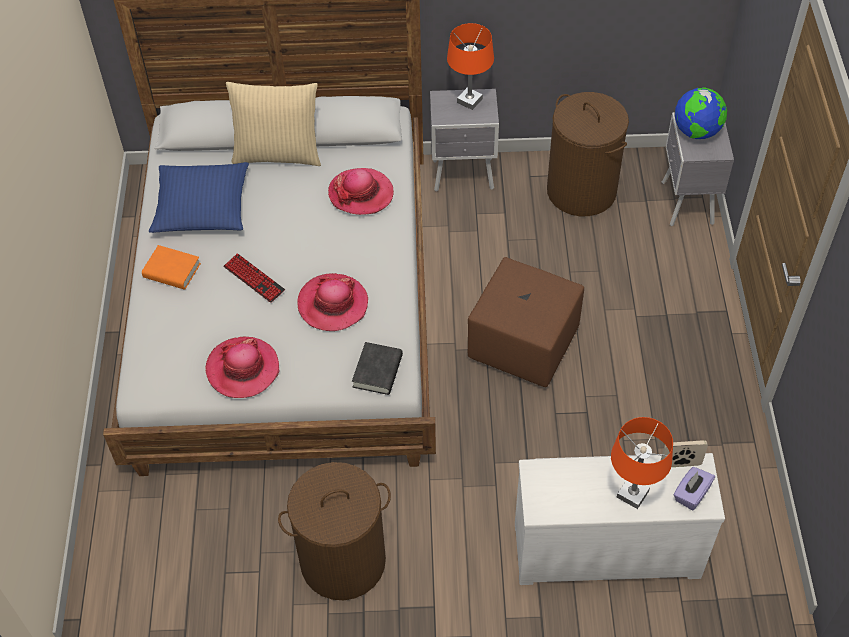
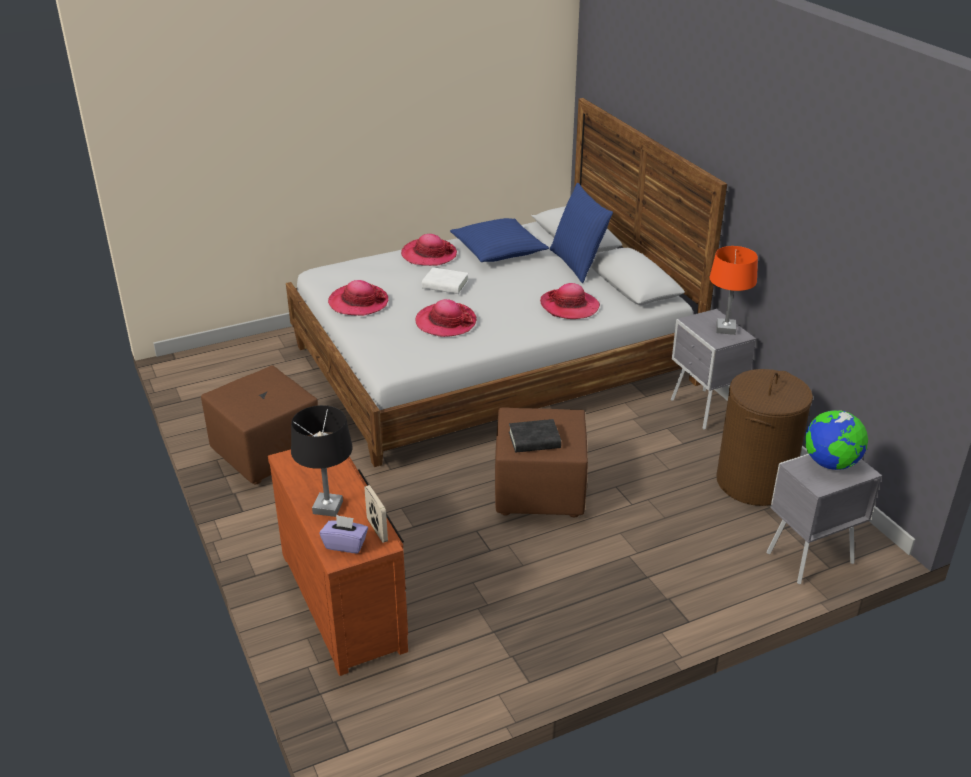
camera: 65 degrees right, 20 degrees down
(172, 271) = (429, 255): orange book -> hat
(254, 279) = (445, 285): keyboard -> white book
(278, 153) = (578, 264): beige pillow -> blue pillow
(343, 562) = (265, 454): brown laundry basket -> brown ottoman
(377, 371) = (393, 357): black book -> black book (534, 440)
(605, 546) = (346, 598): white dresser -> brown dresser
(632, 494) = (328, 507): orange table lamp -> black table lamp

